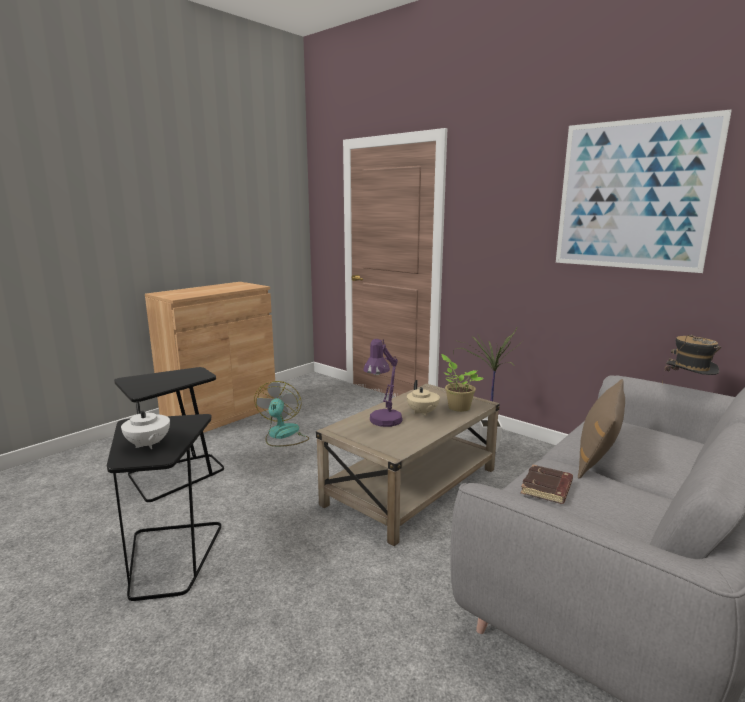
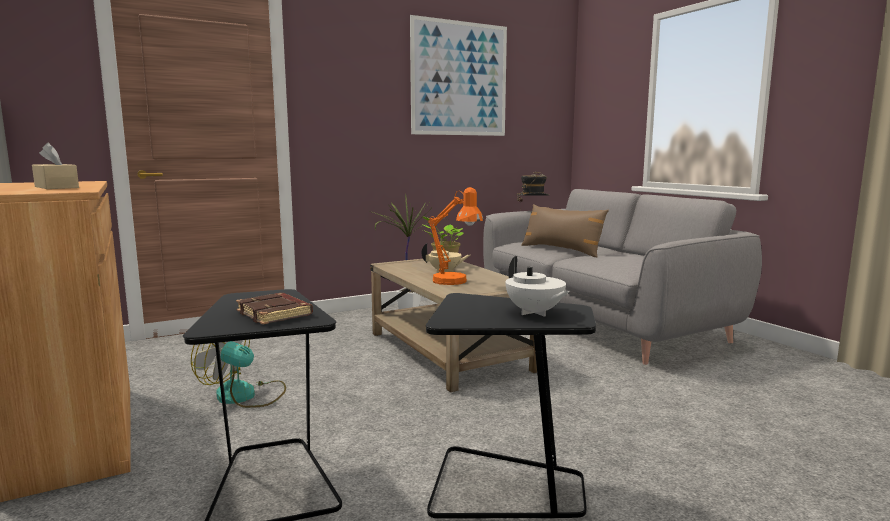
camera: 70 degrees left, 5 degrees down
(148, 445) = (534, 313): white teapot -> white teapot turned 75 degrees clockwise
(201, 292) = (56, 187): none -> beige tissue box
(383, 423) = (455, 282): purple table lamp -> orange table lamp
(547, 488) = (612, 261): brown book -> brown book (275, 314)

